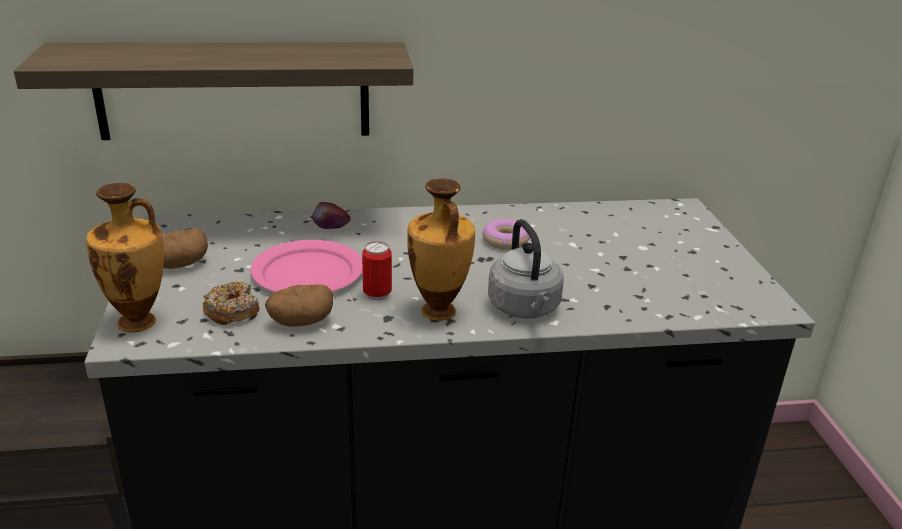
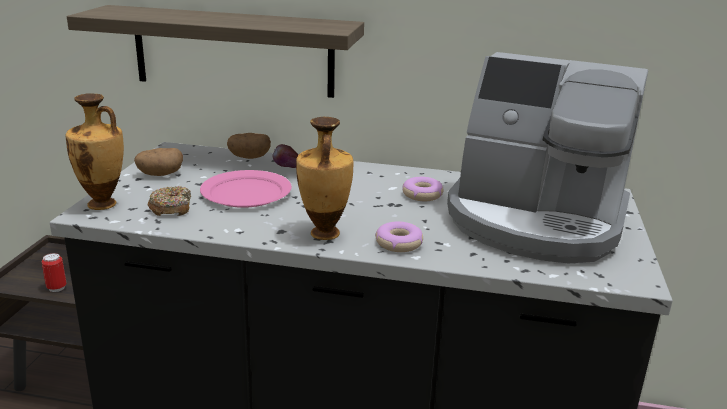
camera: 20 degrees right, 5 degrees down
(301, 322) = (214, 223): potato -> potato (249, 157)
(377, 294) = (286, 214): can -> can (56, 288)
(525, 309) = (398, 243): grey kettle -> donut
(639, 254) = (535, 221): none -> coffee machine

